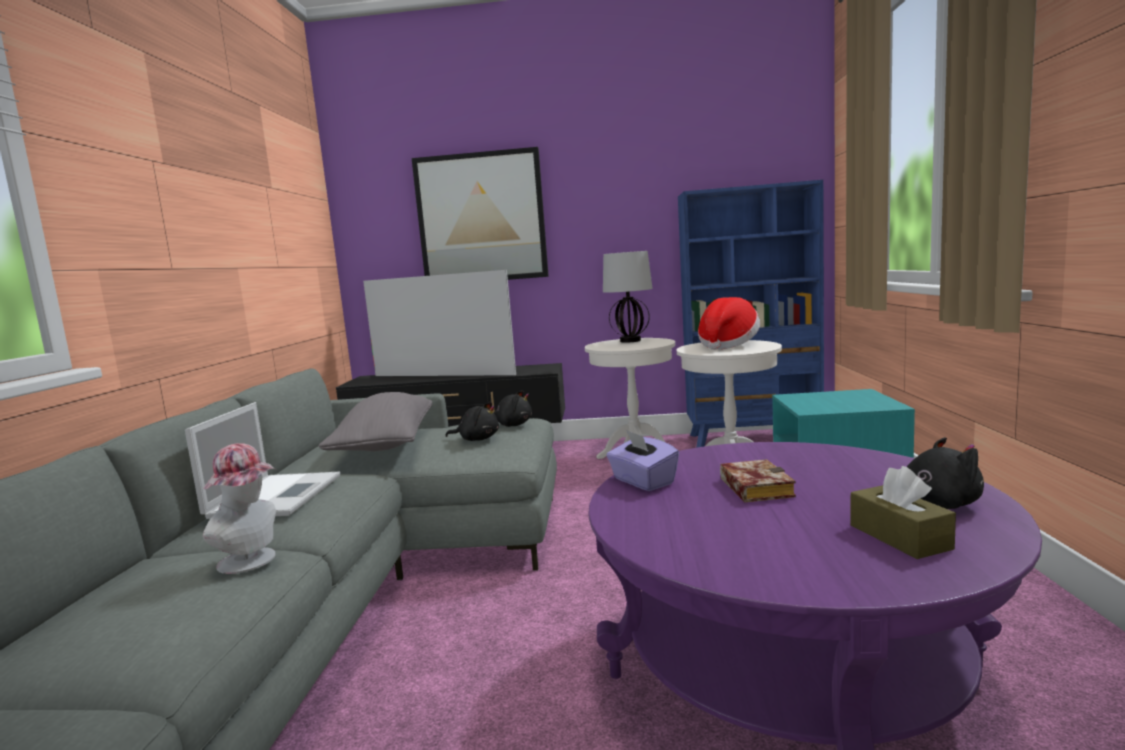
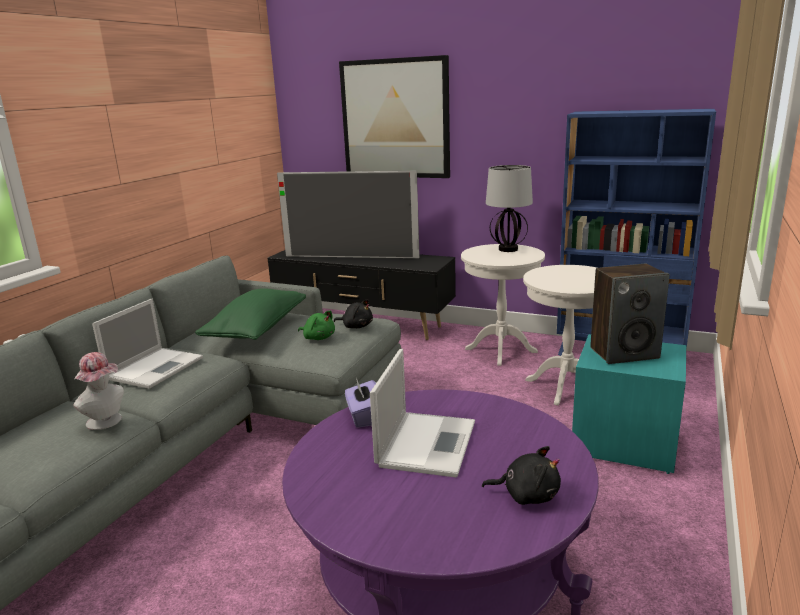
camera: 20 degrees right, 10 degrees up
(385, 444) = (256, 329): grey pillow -> green pillow
(442, 375) = (351, 257): television -> television turned 150 degrees clockwise
(477, 439) = (318, 338): black plush toy -> green plush toy
(727, 345) = (573, 275): hat -> none
(752, 487) = (427, 442): book -> laptop
(828, 400) = (624, 353): none -> speaker
(899, 537) = (460, 516): brown tissue box -> none

